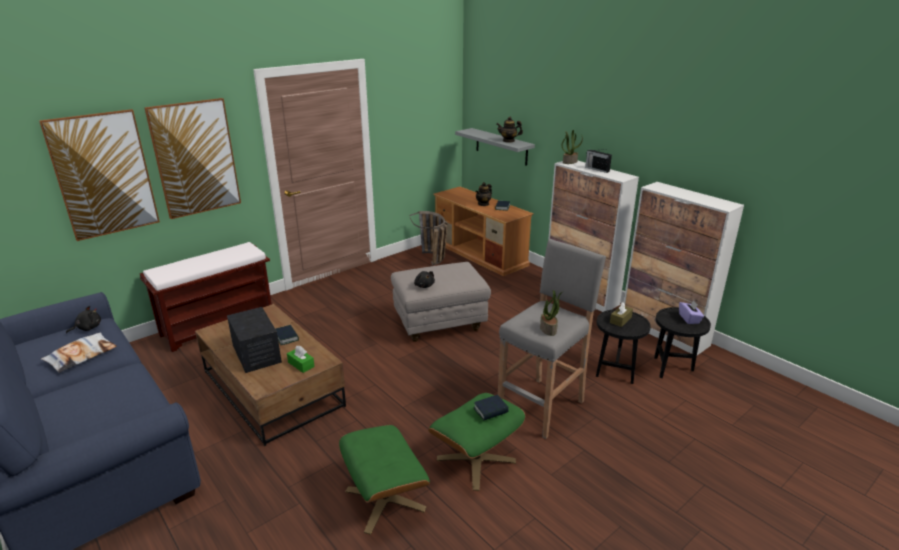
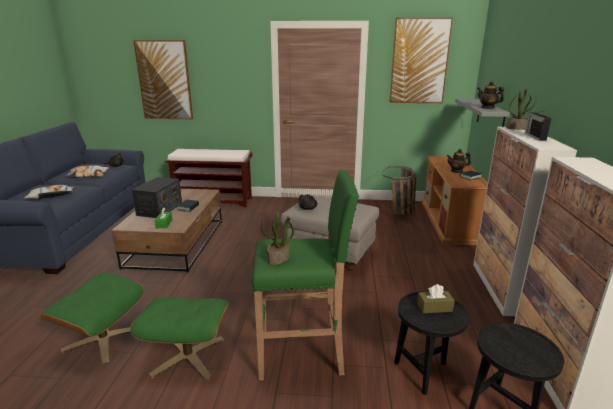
camera: 45 degrees right, 5 degrees down
(108, 401) = (51, 195): none -> pillow
(195, 158) = (221, 81): picture -> picture (419, 61)
(490, 410) = (192, 311): book -> none
(542, 406) = (302, 354): grey stool -> green stool
(689, 319) = (533, 351): purple tissue box -> none

